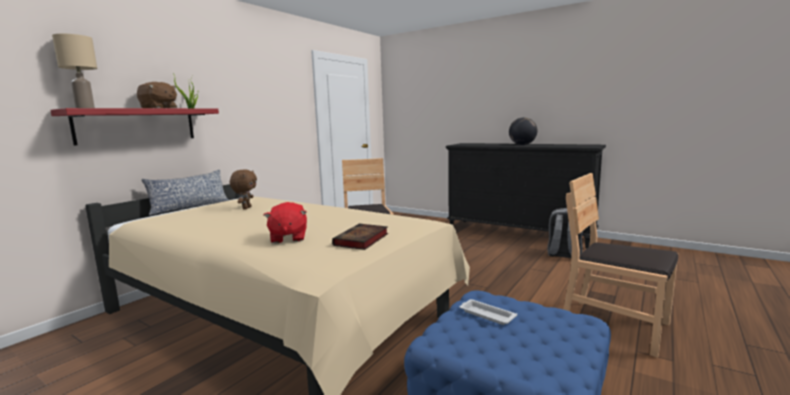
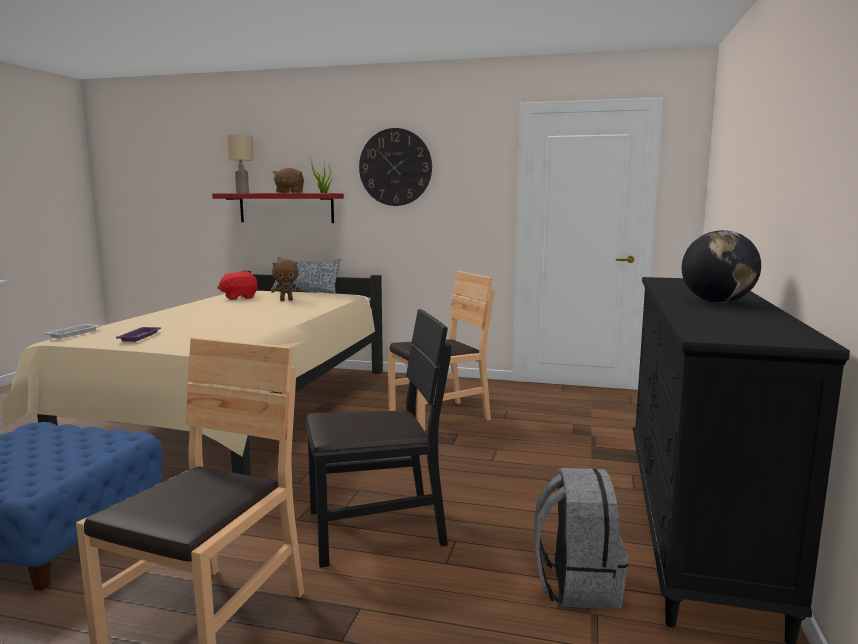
camera: 70 degrees right, 0 degrees up
(241, 88) = (395, 167): none -> wall clock
(288, 238) = (162, 321): red plush toy -> red plush toy (239, 297)
(361, 240) = (140, 336): book -> purple tray
(486, 315) = (77, 442): white tray -> white tray (74, 333)
(516, 282) = (375, 529): none -> black chair

